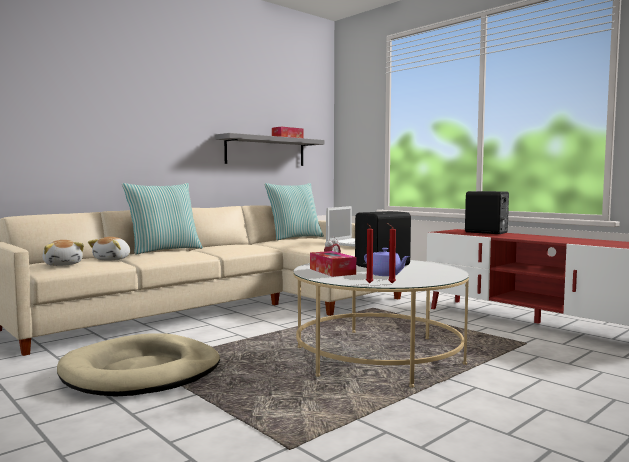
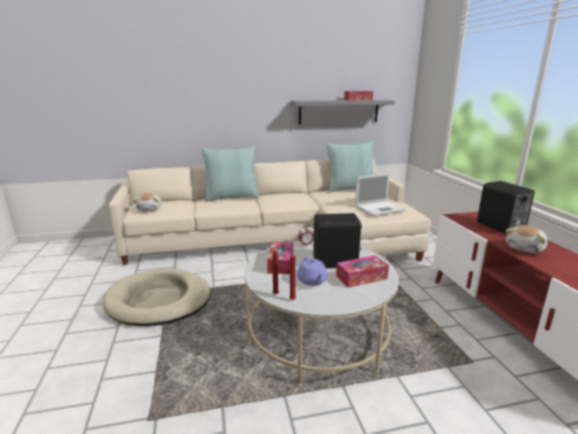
camera: 30 degrees right, 15 degrees up
(113, 259) = (187, 205): plush toy -> plush toy (525, 248)
(423, 269) = (361, 277): none -> tissue box

